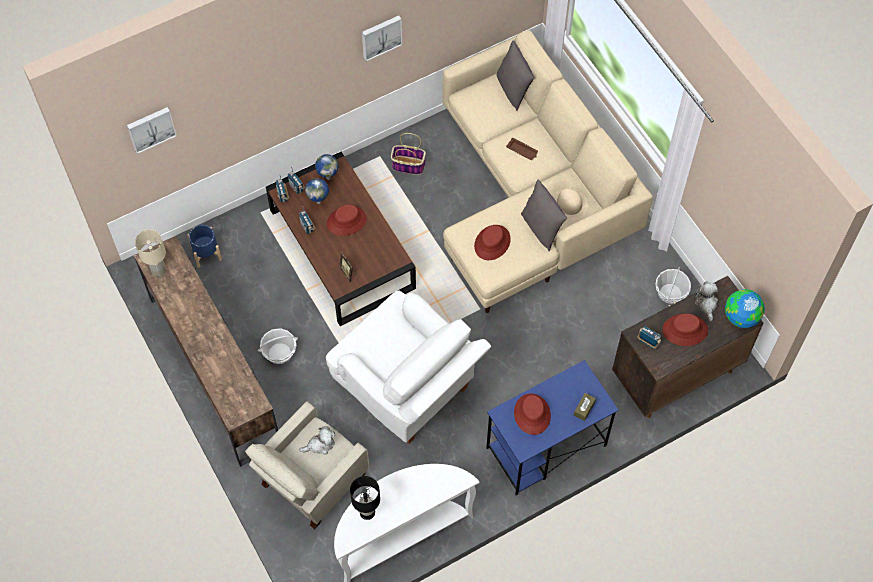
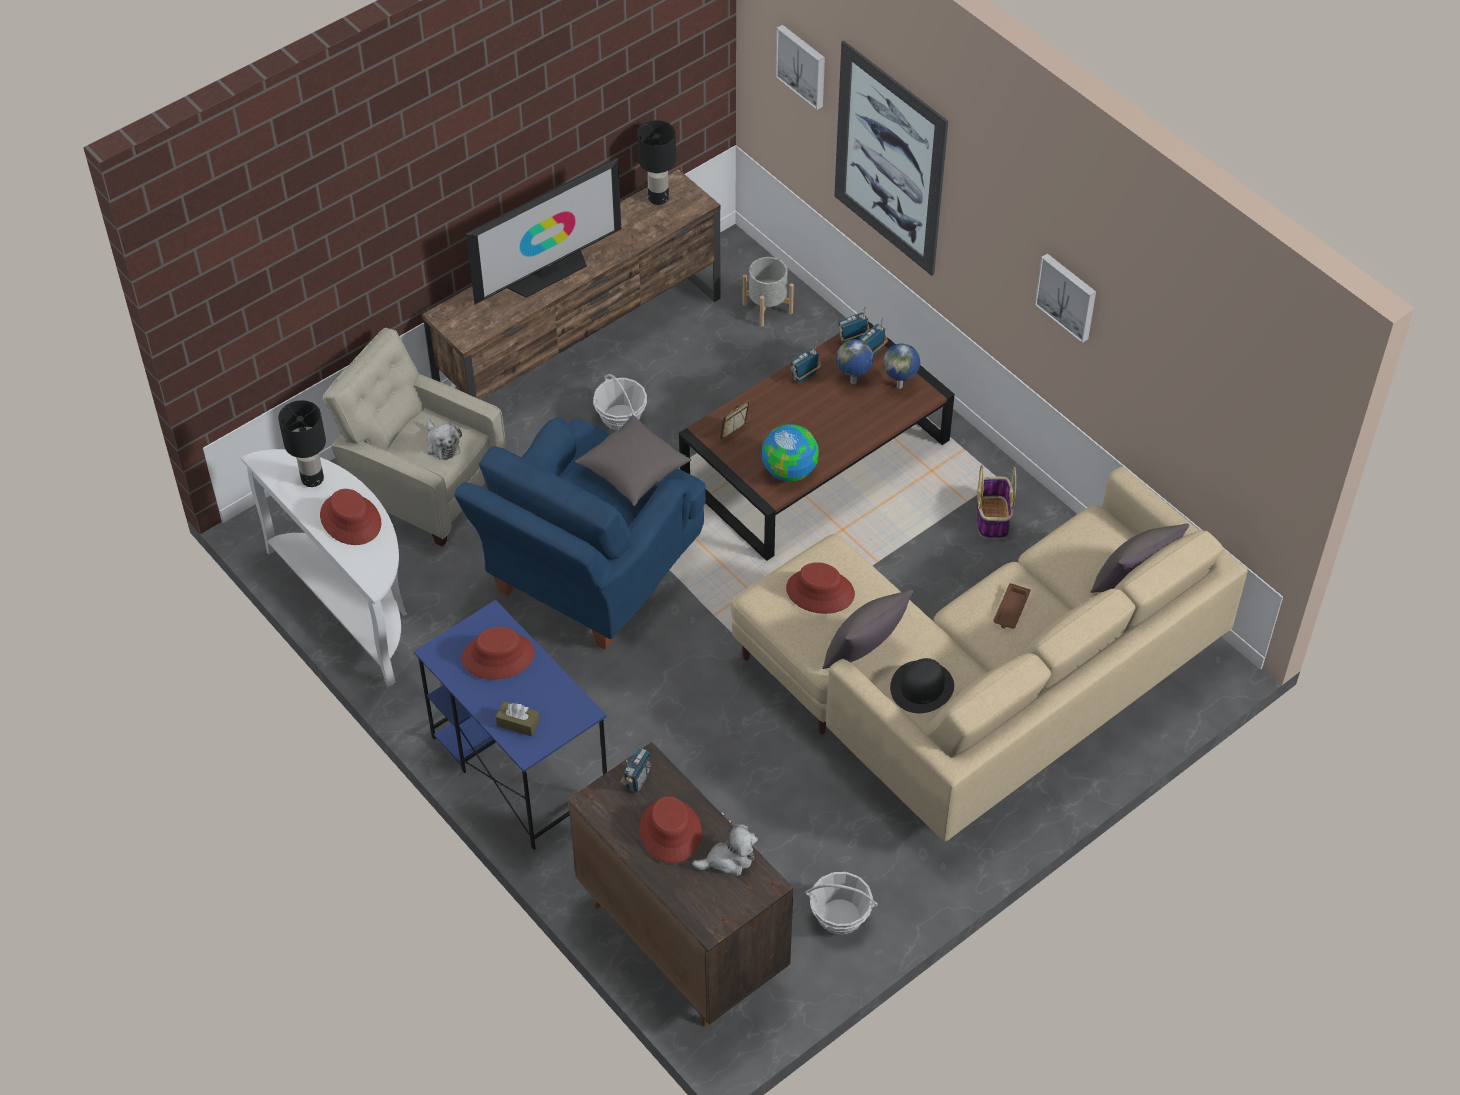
camera: 80 degrees right, 10 degrees down
(159, 271) = (658, 198): beige table lamp -> black table lamp
(206, 254) = (767, 308): blue planter -> grey planter
(211, 347) = (548, 272): none -> television
(235, 104) = (889, 159): none -> picture
(346, 221) = (827, 420): red hat -> red hat (351, 519)
(383, 327) = (633, 472): none -> grey pillow
(407, 389) = (589, 576): white armchair -> blue armchair
(569, 204) = (922, 687): beige hat -> black hat
(740, 317) = (712, 913): globe -> globe (789, 470)

